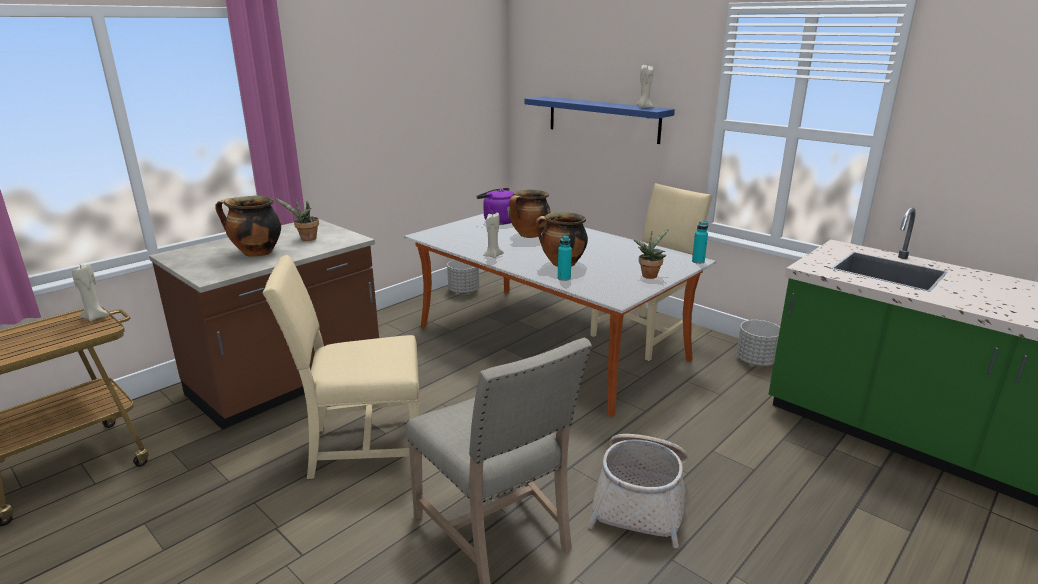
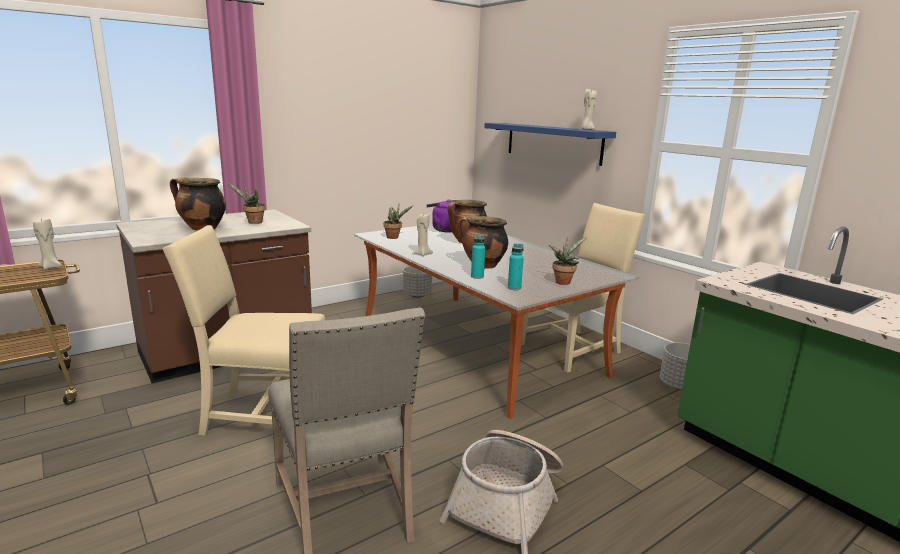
camera: 10 degrees right, 5 degrees down
(450, 236) = (394, 237): none -> potted plant
(698, 261) = (619, 275): turquoise bottle -> turquoise bottle (514, 288)

